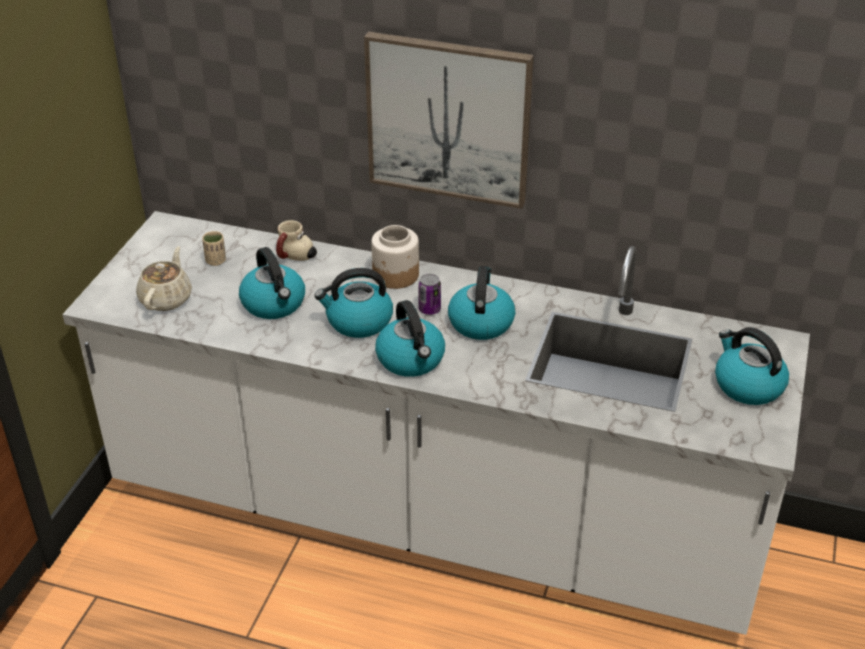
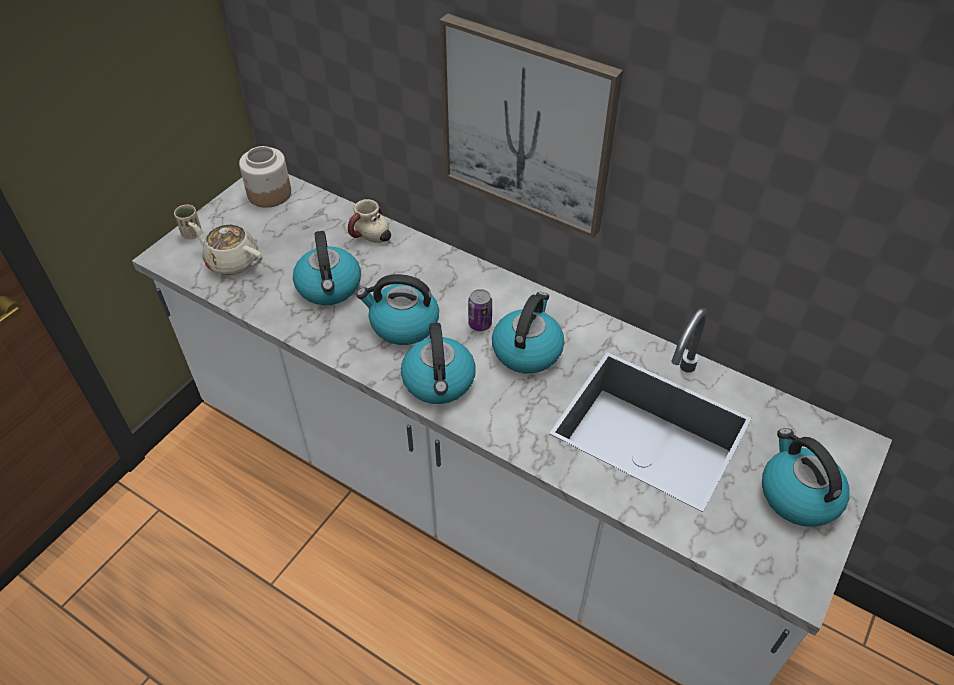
camera: 15 degrees right, 10 degrees up
(166, 298) = (232, 261): beige teapot -> beige teapot turned 90 degrees counterclockwise
(216, 261) = (294, 227): beige cup -> beige cup (192, 234)
(395, 275) = (460, 276): jar -> jar (269, 194)

